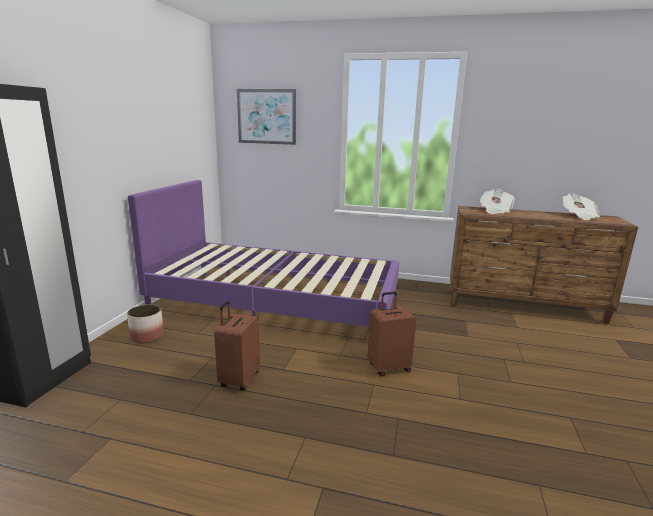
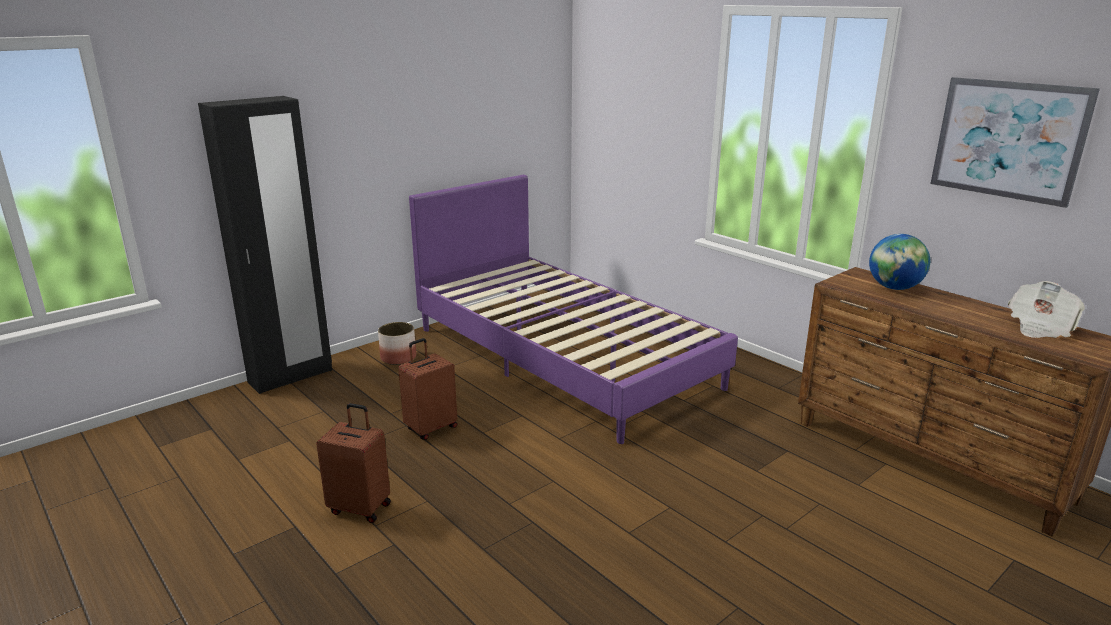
camera: 35 degrees right, 5 degrees up
(266, 116) = (626, 91): picture -> picture (1008, 140)
(388, 367) = (594, 470): brown suitcase -> brown suitcase (361, 507)
(495, 211) = (894, 288): newspaper -> globe

